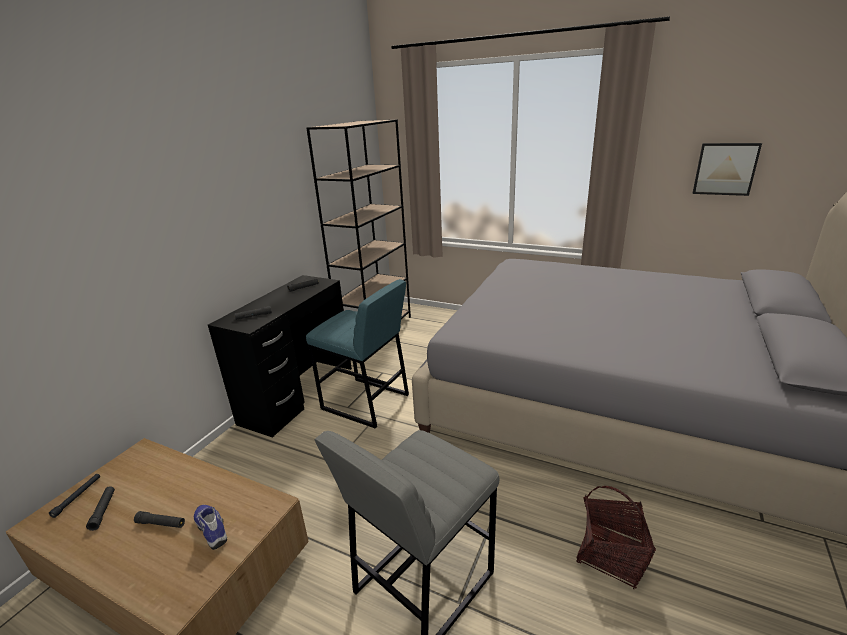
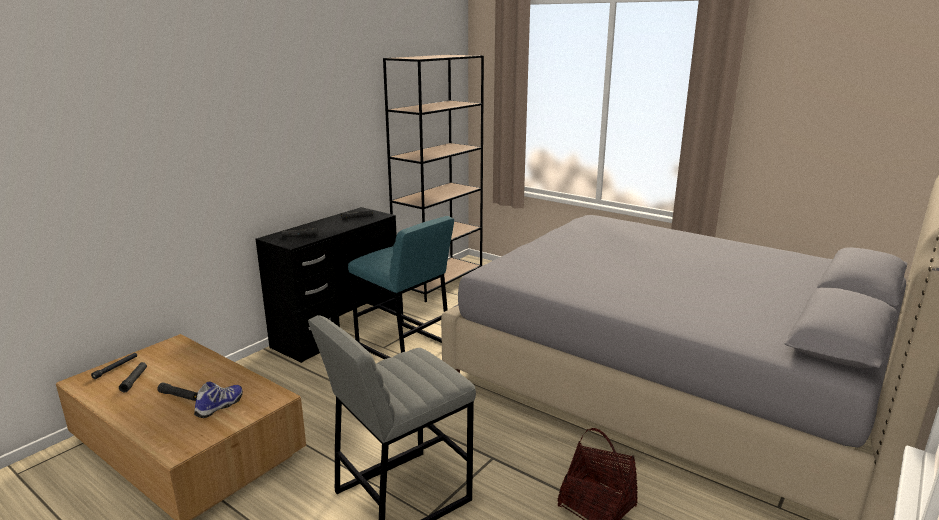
camera: 10 degrees right, 5 degrees down
(213, 529) = (220, 406): shoe -> shoe turned 60 degrees clockwise
(725, 168) = (833, 132): picture -> none

